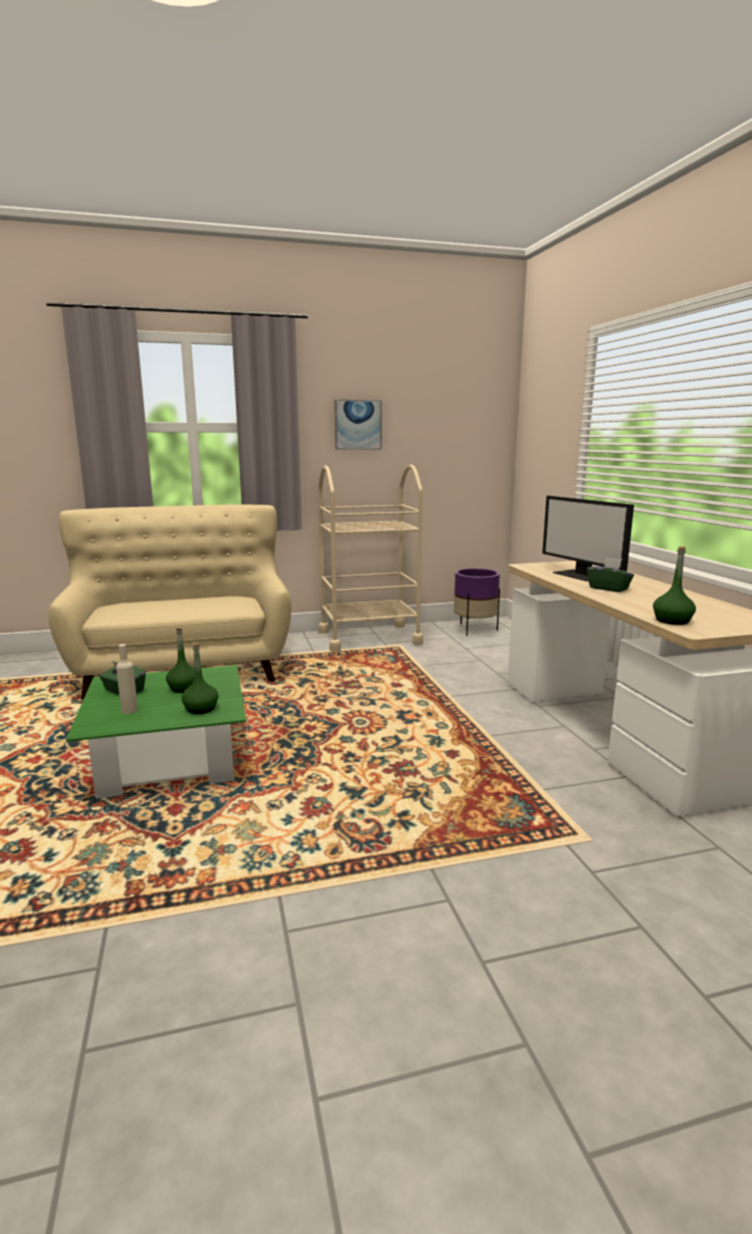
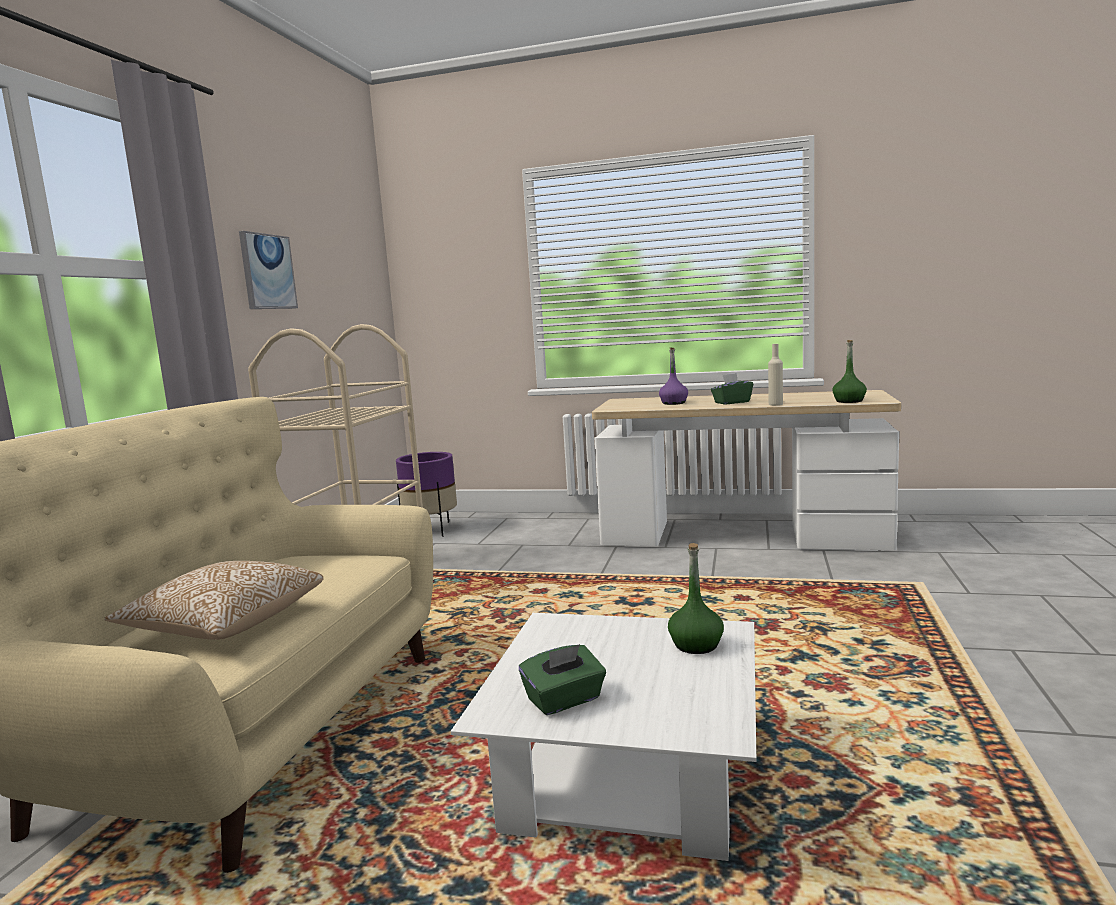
camera: 60 degrees left, 5 degrees down
(129, 710) = (662, 697): beige bottle -> beige bottle (775, 404)
(148, 609) = (225, 624): none -> pillow
(169, 759) = (626, 776): green coffee table -> white coffee table
(184, 688) = (599, 652): green bottle -> none
(581, 575) = (673, 403): monitor -> purple bottle

